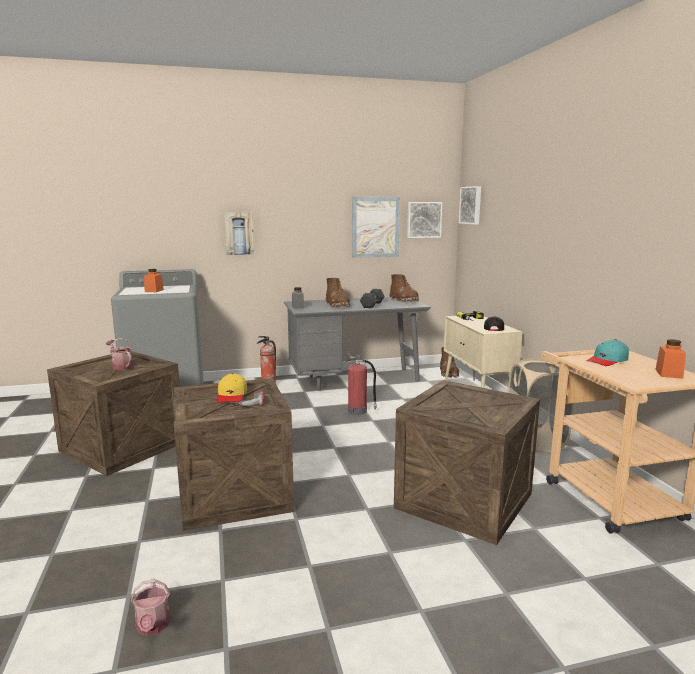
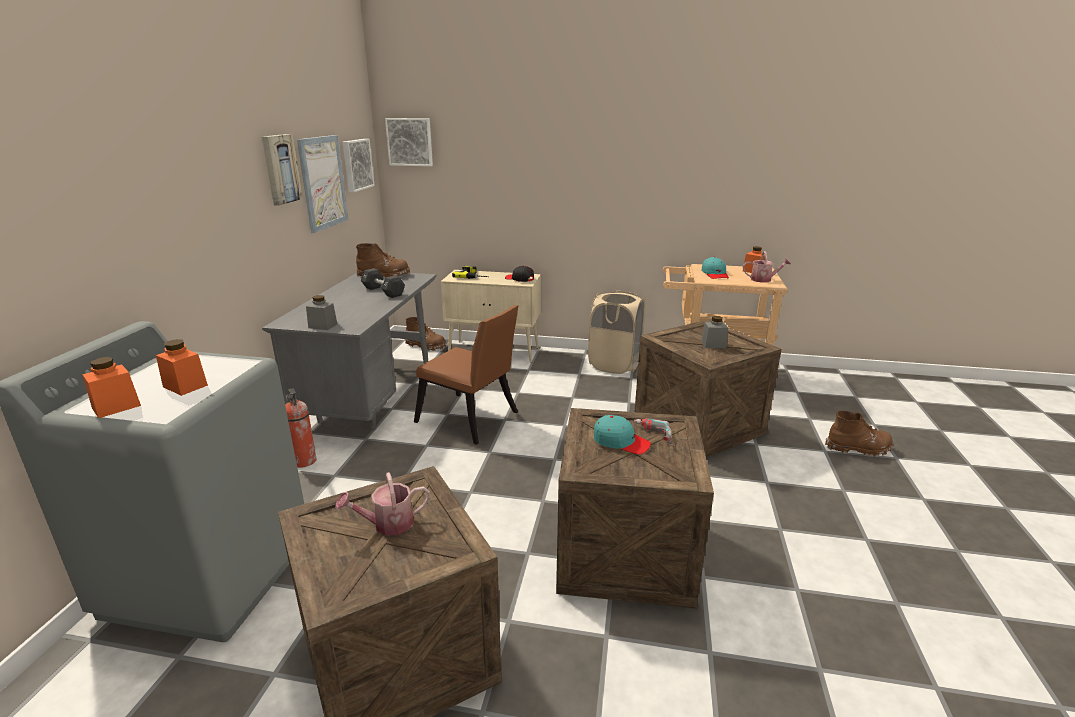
camera: 65 degrees left, 10 degrees up
(131, 289) = (116, 407): none -> orange jar
(153, 626) = (871, 651): watering can -> watering can (764, 280)
(232, 395) = (621, 442): yellow cap -> turquoise cap
(239, 233) = (182, 228): picture -> picture (280, 169)
(337, 305) = (353, 306): brown boot -> brown boot (858, 449)
(358, 411) = (471, 420): fire extinguisher -> brown chair
(465, 406) = (713, 345): none -> grey jar

